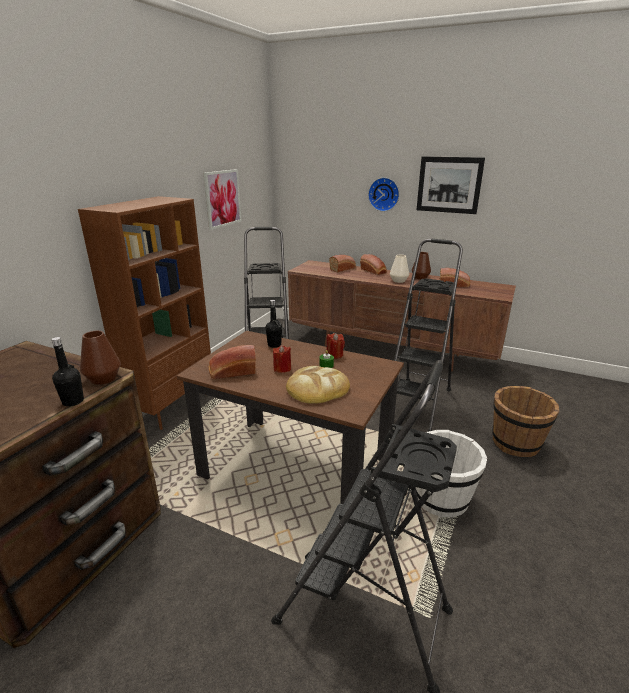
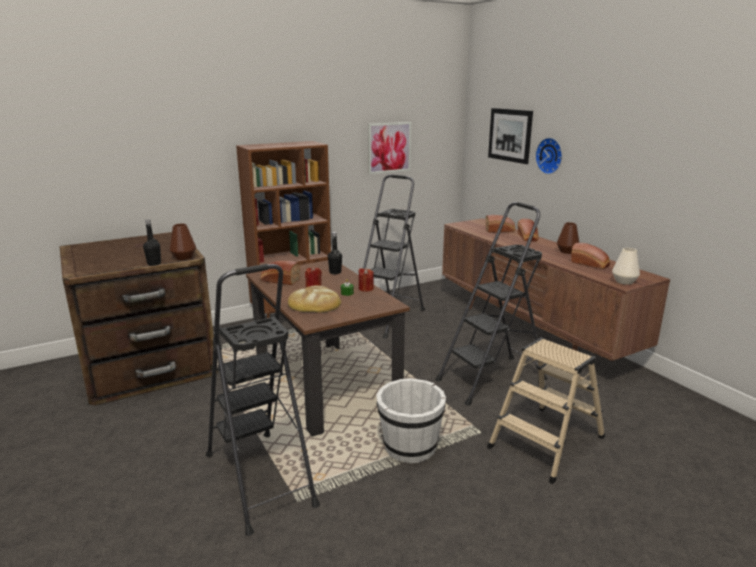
camera: 35 degrees right, 5 degrees down
(399, 281) = (536, 250): white vase -> white vase (624, 281)
(449, 185) = (609, 150): picture -> picture (510, 135)
(515, 443) = (546, 442): brown bucket -> beige step ladder

